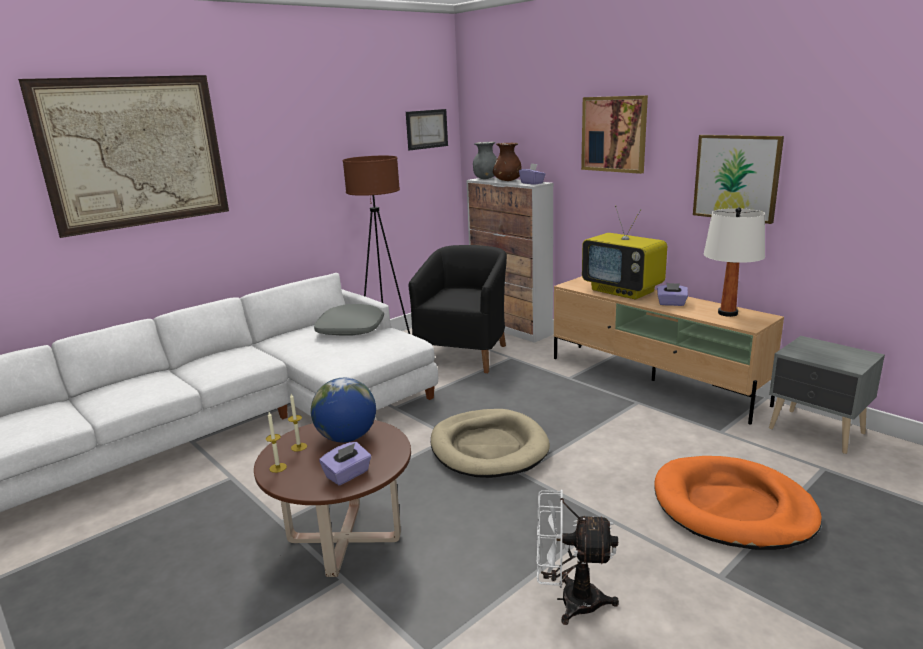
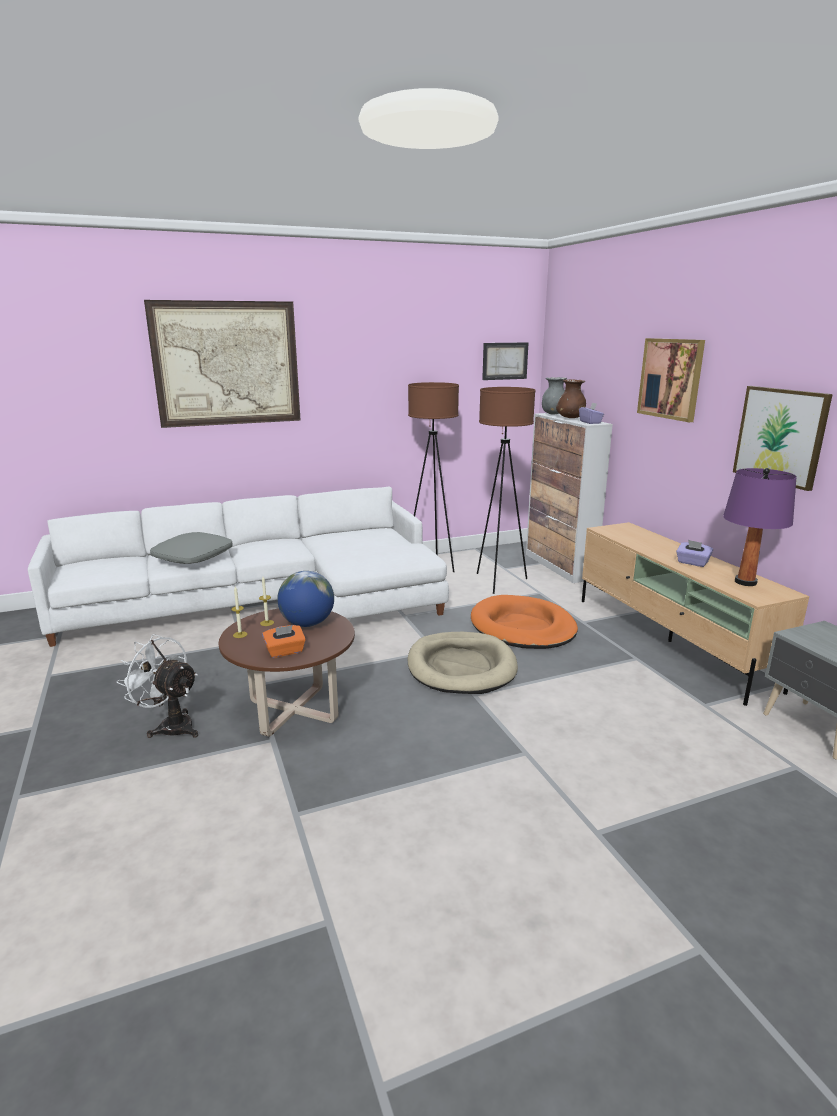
camera: 20 degrees right, 0 degrees up
(347, 475) = (285, 652): purple tissue box -> orange tissue box
(350, 329) = (384, 538): grey pillow -> grey pillow (193, 557)
(465, 354) = (498, 582): black armchair -> brown floor lamp
(569, 600) = (439, 809): white fan -> white fan (170, 725)
(623, 291) = (653, 543): television -> none
(728, 313) = (745, 582): white table lamp -> purple table lamp
(732, 507) = (659, 777): orange dog bed -> orange dog bed (522, 627)

